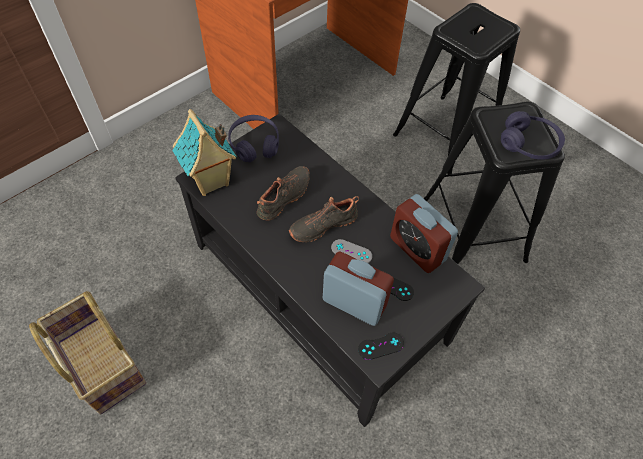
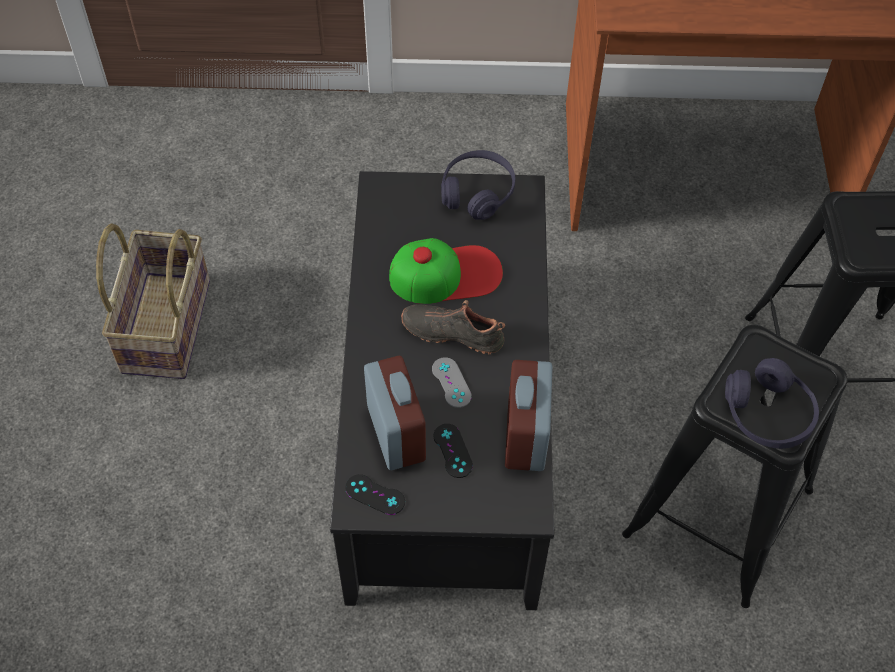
camera: 45 degrees right, 0 degrees up
(210, 182) = (388, 202): toy house -> none
(285, 198) = (446, 274): black shoe -> cap

